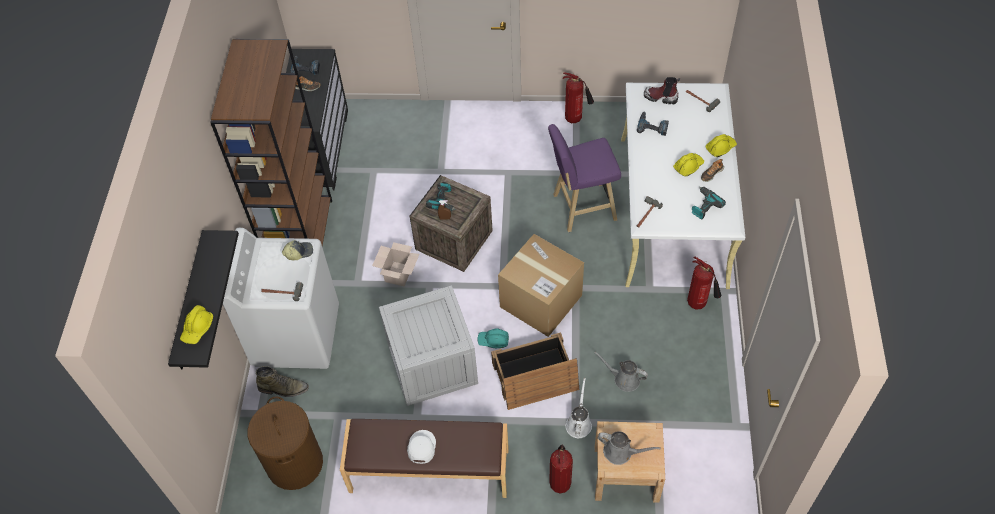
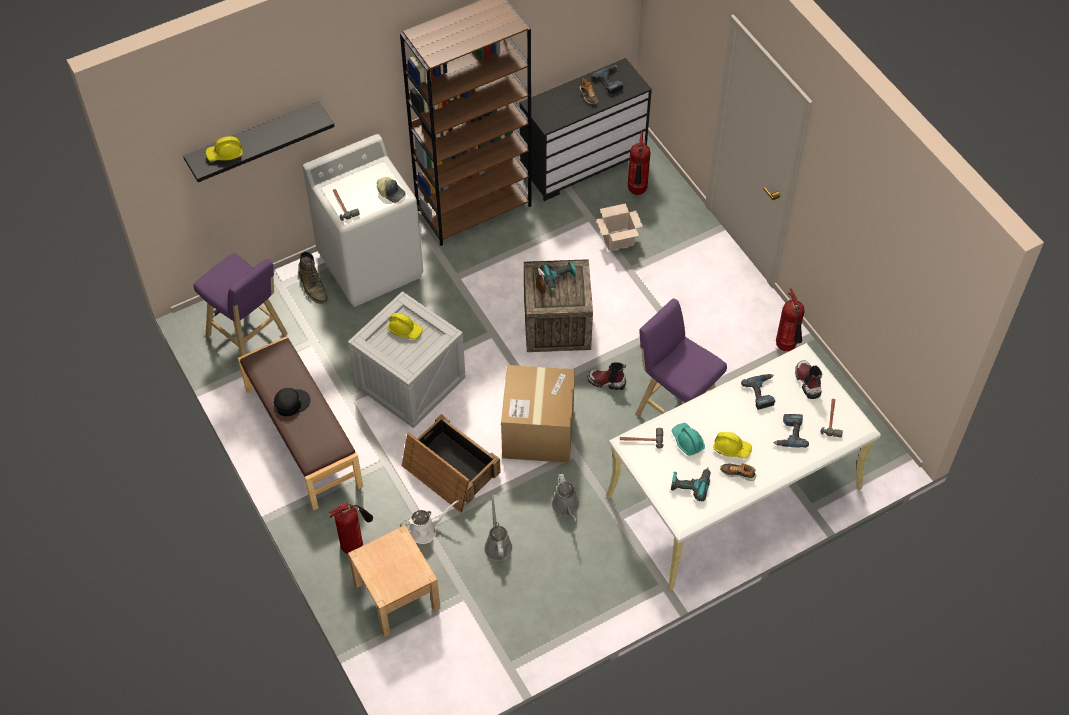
camera: 55 degrees right, 0 degrees up
(295, 463) = (249, 337): brown laundry basket -> purple stool
(398, 273) = (488, 302): cardboard box -> cardboard box (618, 238)
(421, 447) = (291, 403): white cap -> black cap
(493, 340) = (467, 416): turquoise hard hat -> turquoise hard hat (687, 441)
(527, 235) = (606, 382): none -> boot
(620, 452) = (384, 559): grey watering can -> grey watering can (566, 507)
(697, 129) = (789, 433): none -> power drill
(699, 304) = (631, 570): fire extinguisher -> fire extinguisher (637, 192)
(720, 148) = (779, 465): yellow hard hat -> yellow hard hat (405, 330)

